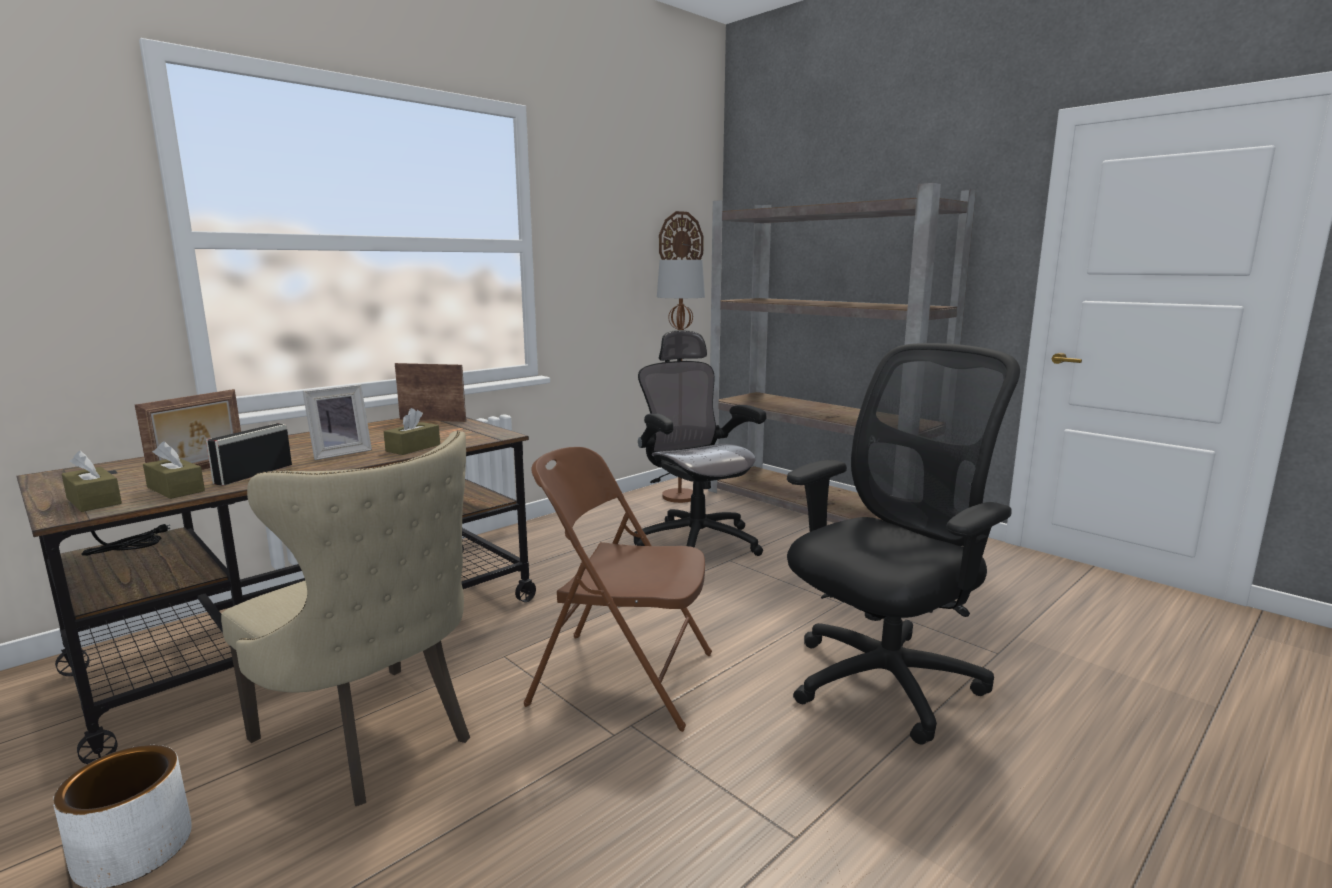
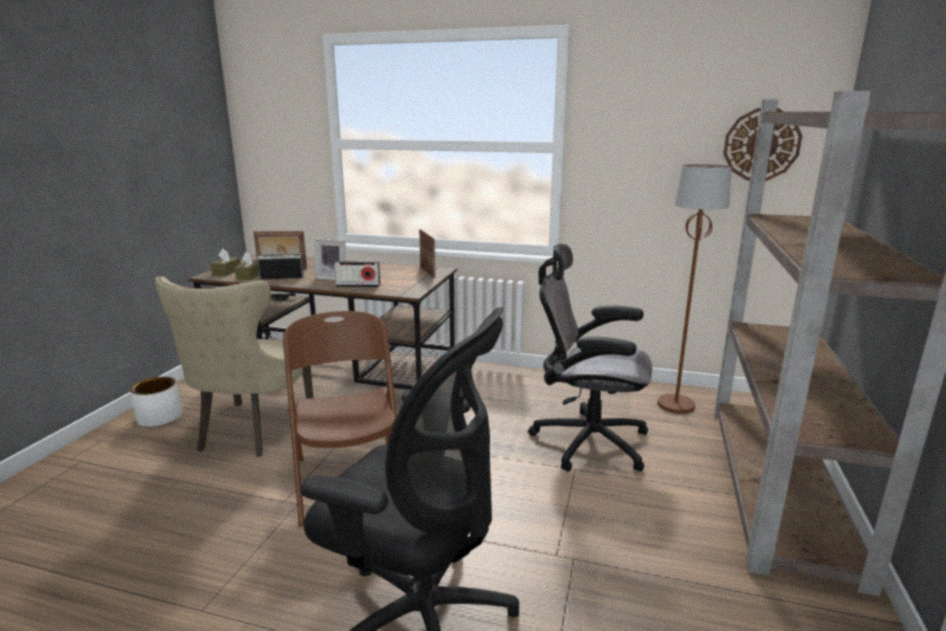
camera: 60 degrees right, 5 degrees up
(413, 448) = (358, 286): brown tissue box -> radio
(696, 543) = (589, 443): office chair -> office chair turned 105 degrees counterclockwise

